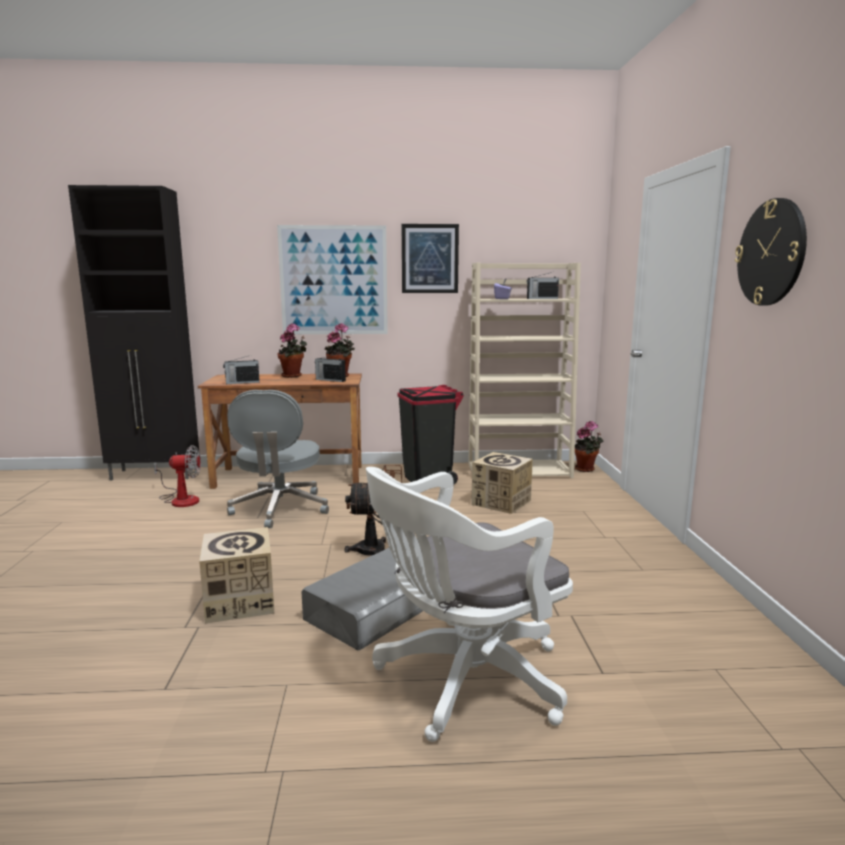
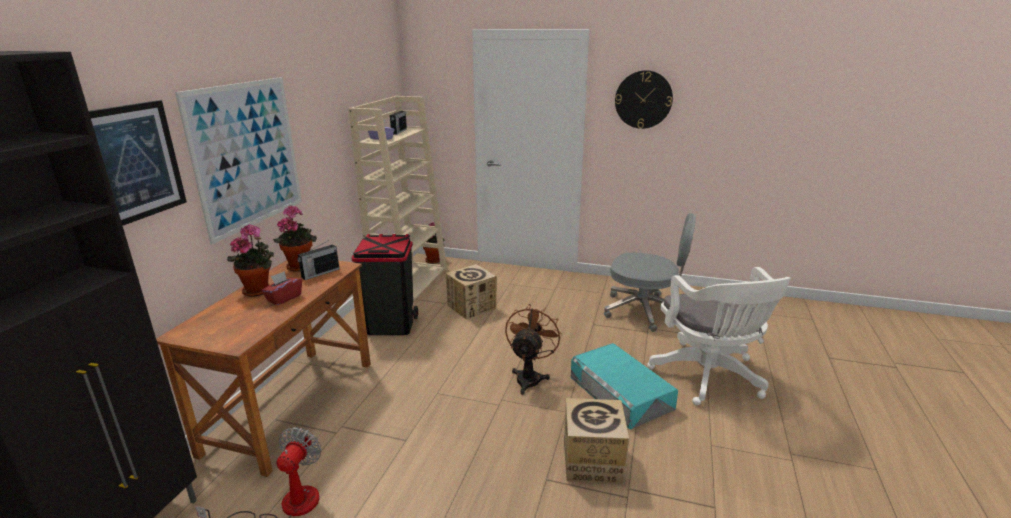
camera: 70 degrees left, 10 degrees up
(242, 382) = (263, 323): radio -> none
(280, 509) = (393, 422): grey office chair -> grey office chair (644, 311)
(282, 380) = (284, 298): none -> red tissue box
(378, 607) = (621, 392): grey storage box -> turquoise storage box
(430, 259) = (317, 109): picture -> picture (132, 162)

